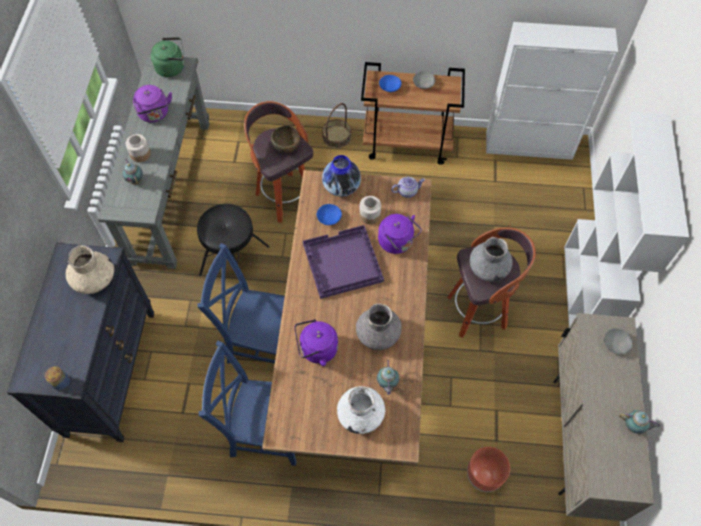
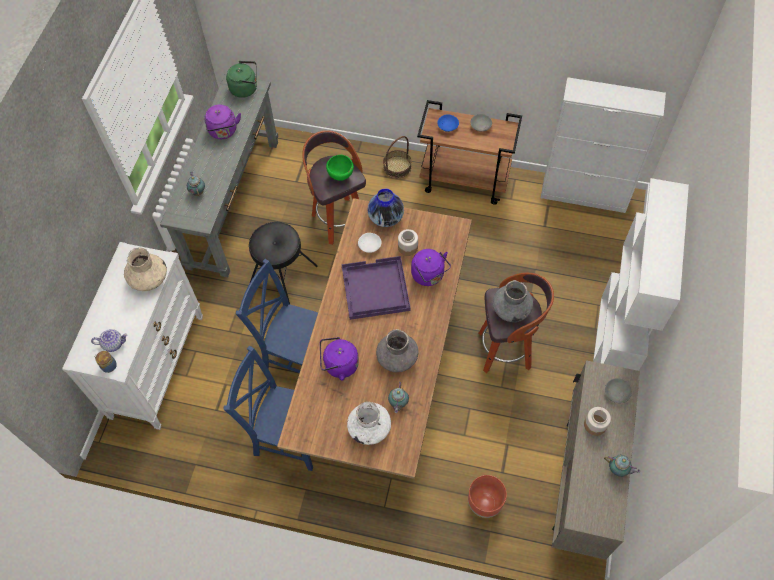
camera: 10 degrees right, 0 degrees up
(111, 372) = (157, 365): black dresser -> white dresser
(140, 154) = (205, 168): jar -> jar (595, 424)
(287, 148) = (341, 176): brown bowl -> green bowl
(329, 217) = (369, 245): blue bowl -> white bowl
(407, 191) = (447, 228): teapot -> teapot (113, 343)

